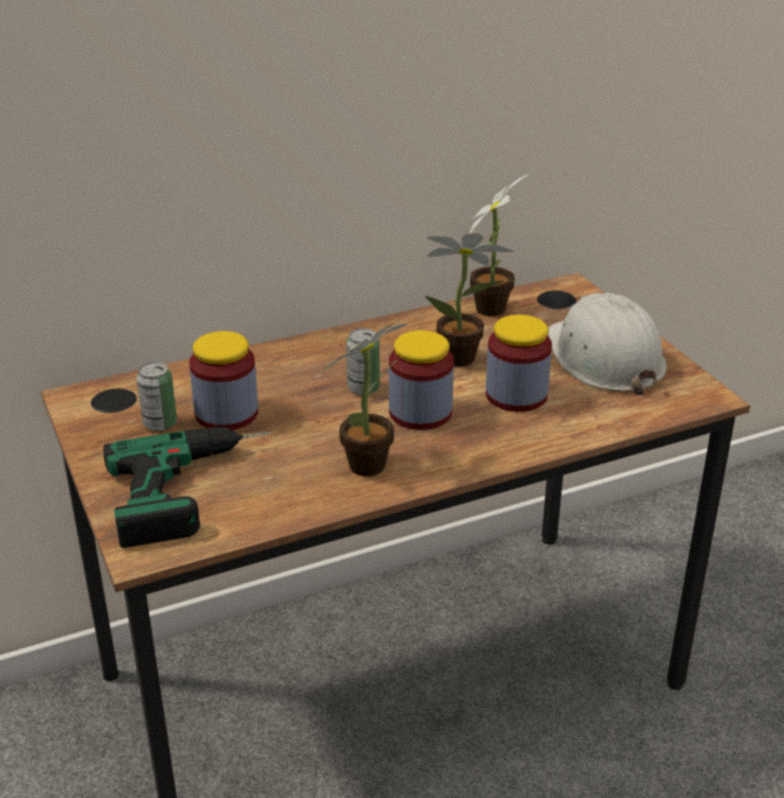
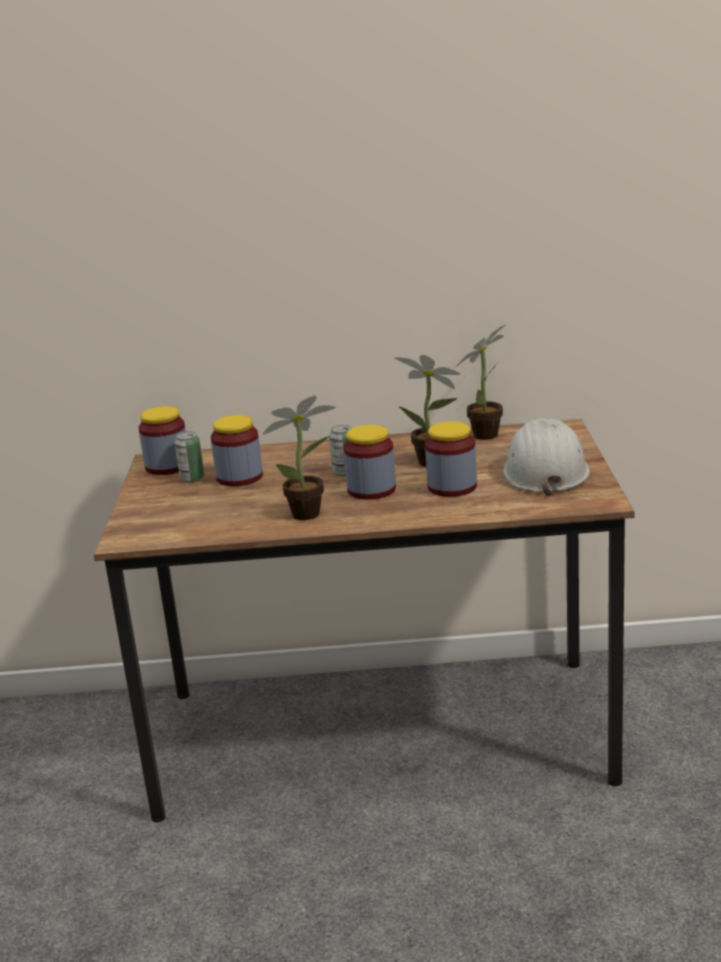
camera: 25 degrees right, 10 degrees down
(108, 407) = (167, 466): none -> jar
(197, 489) = (184, 514): power drill -> none

